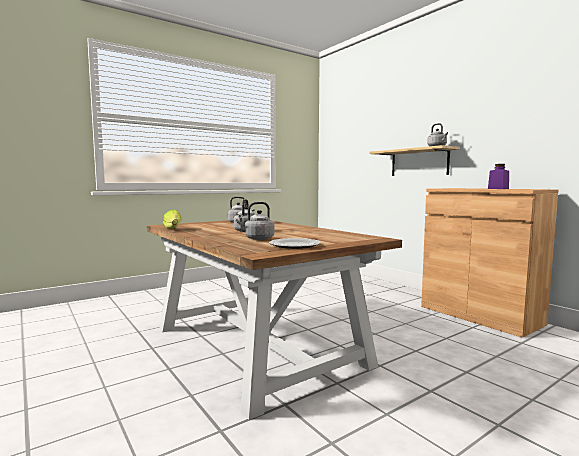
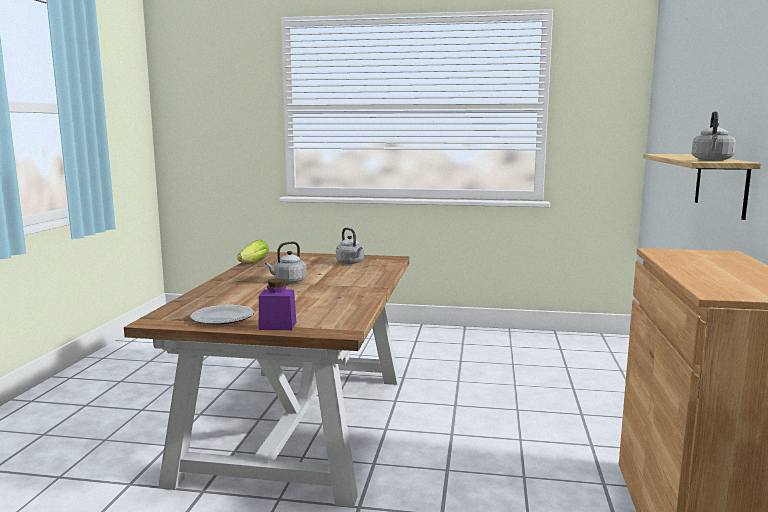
camera: 45 degrees right, 5 degrees up
(257, 239) = (243, 298): grey kettle -> none
(498, 189) = (712, 277): purple jar -> purple jar (277, 326)

